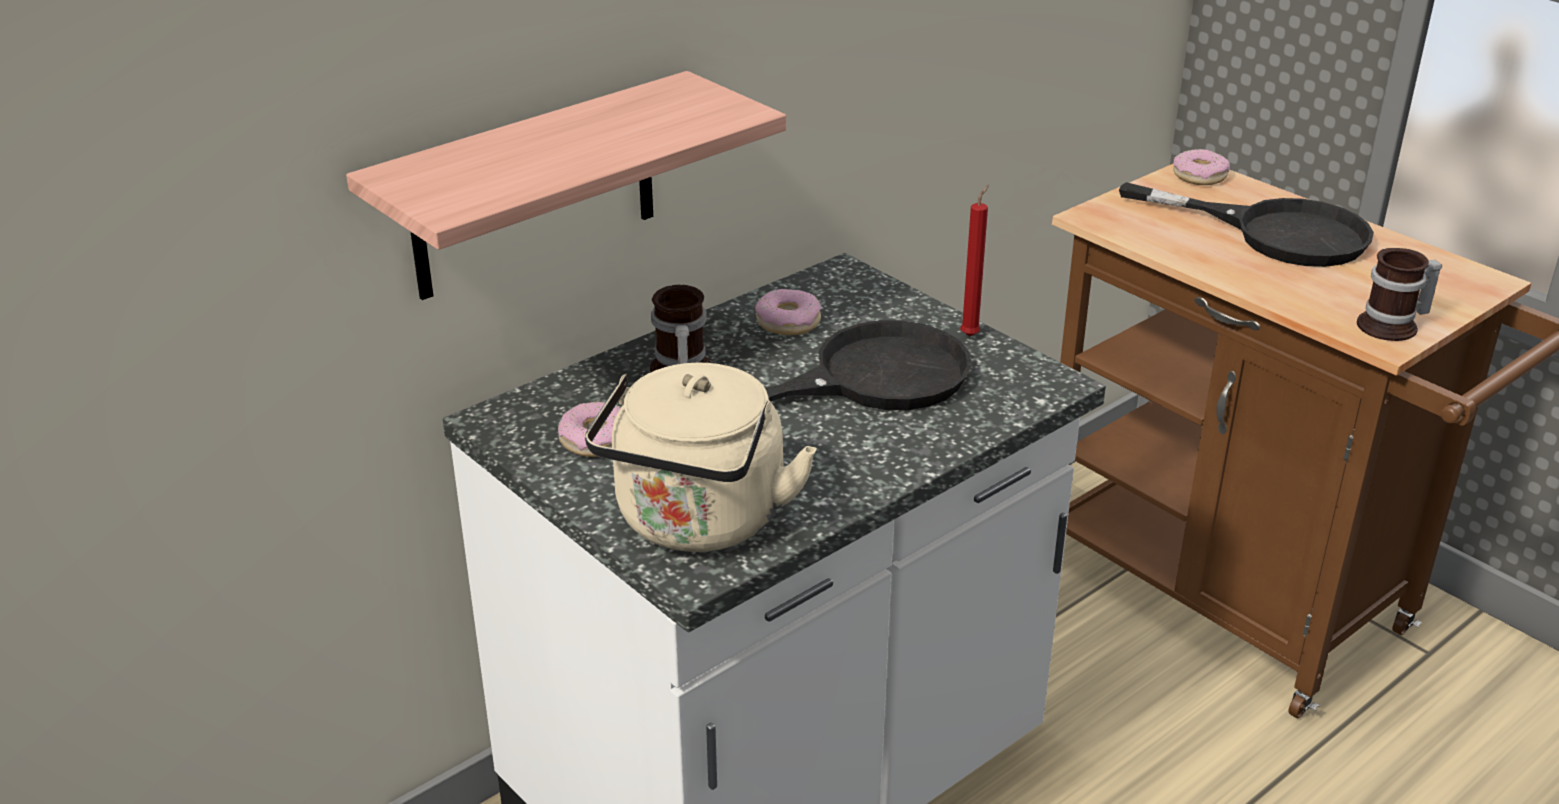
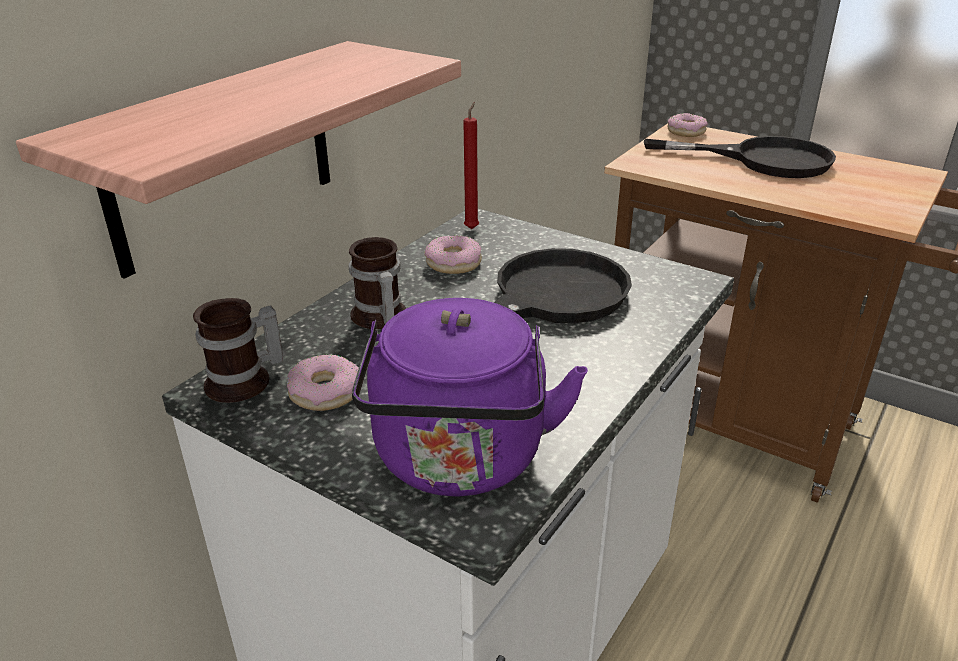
camera: 15 degrees left, 0 degrees up
(698, 523) = (460, 461): beige kettle -> purple kettle
(971, 335) = (606, 253): red candle -> red candle (472, 228)
(1394, 327) = (890, 209): mug -> mug (245, 382)

